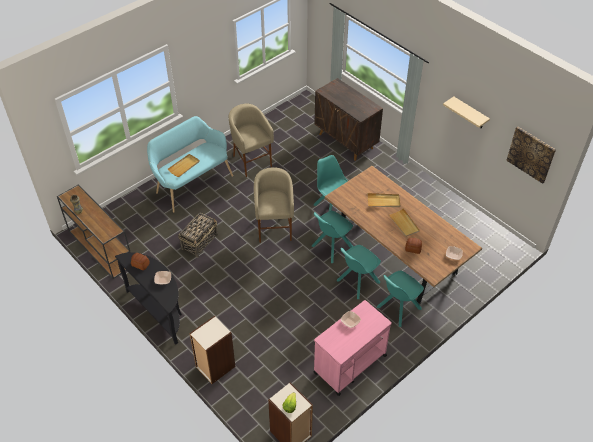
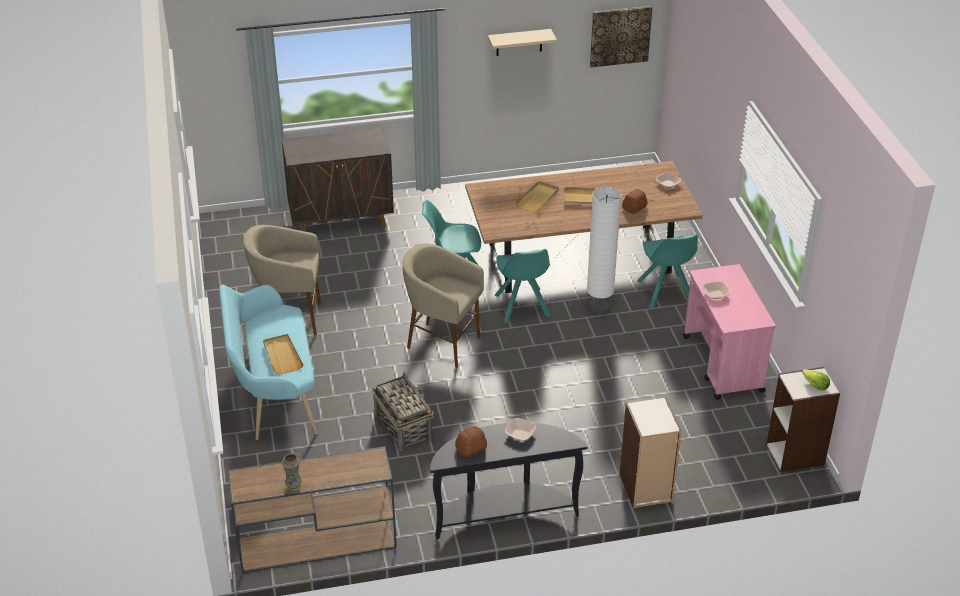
camera: 60 degrees left, 10 degrees down
(357, 282) = (599, 308): turquoise chair -> white floor lamp

